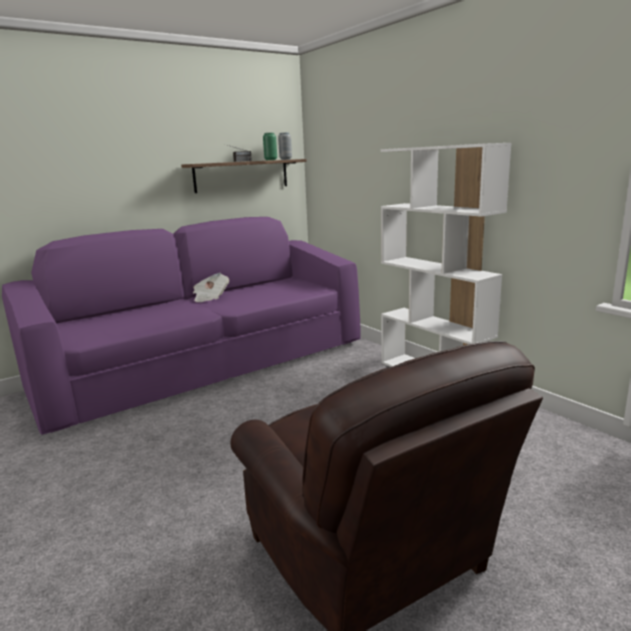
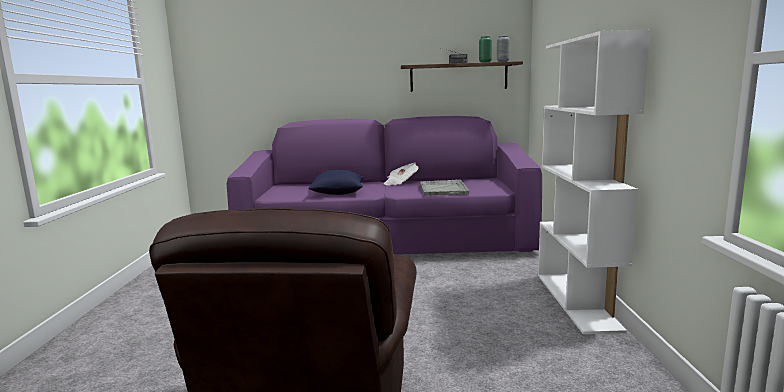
camera: 35 degrees right, 5 degrees down
(159, 321) = (337, 193): none -> blue pillow
(268, 297) = (443, 189): none -> grey tray

